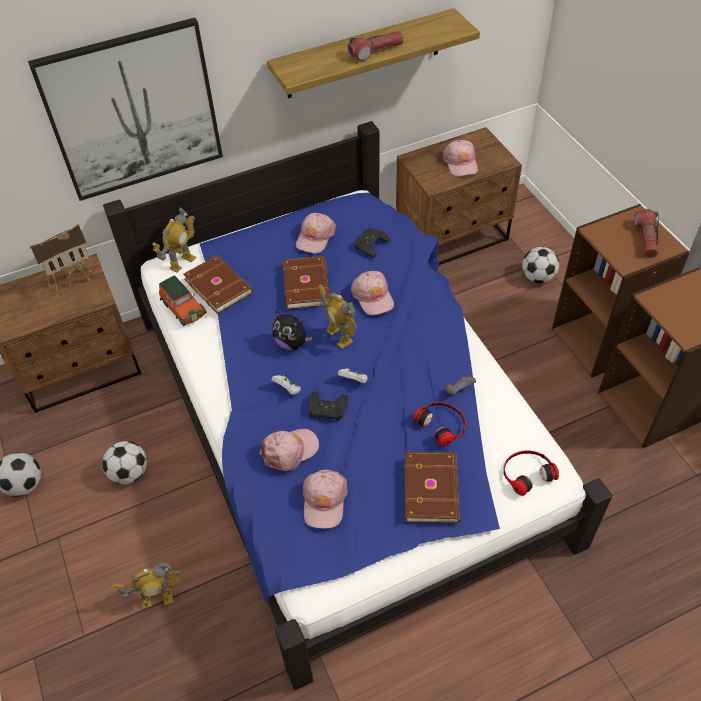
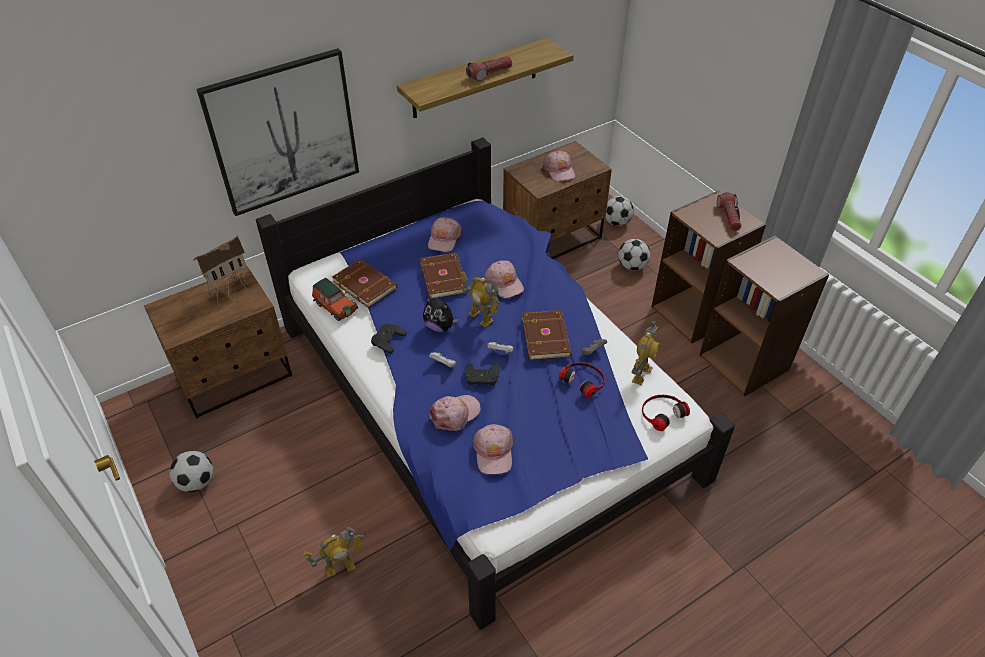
camera: 10 degrees left, 5 degrees down
(129, 473) = (295, 462): football -> football (616, 222)
(182, 262) = (327, 269): toy robot -> toy robot (641, 374)
(369, 243) = (492, 240): black game controller -> black game controller (386, 339)
(432, 488) = (585, 432): brown book -> brown book (547, 336)

